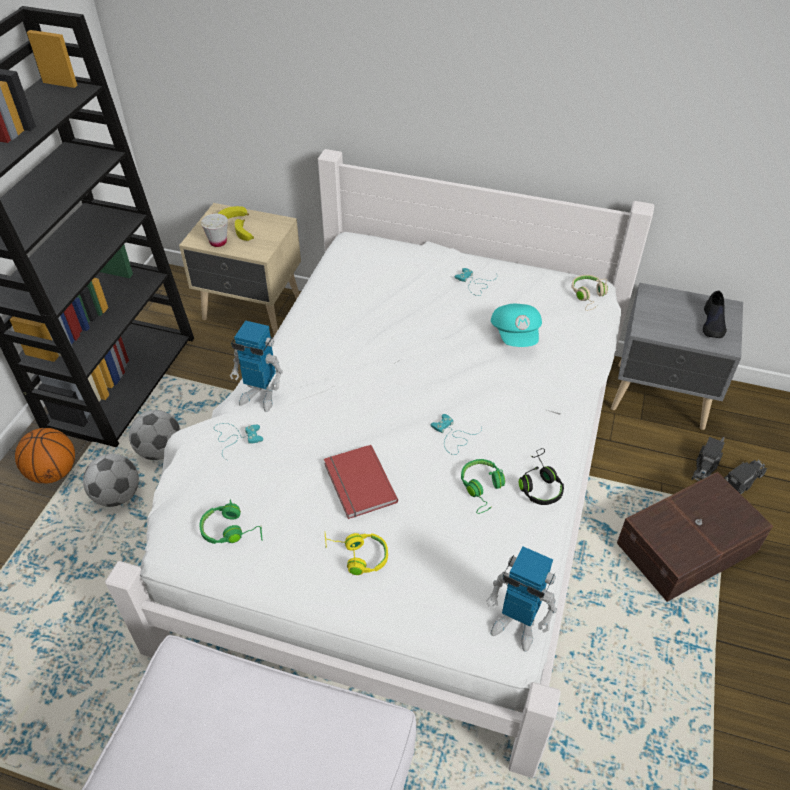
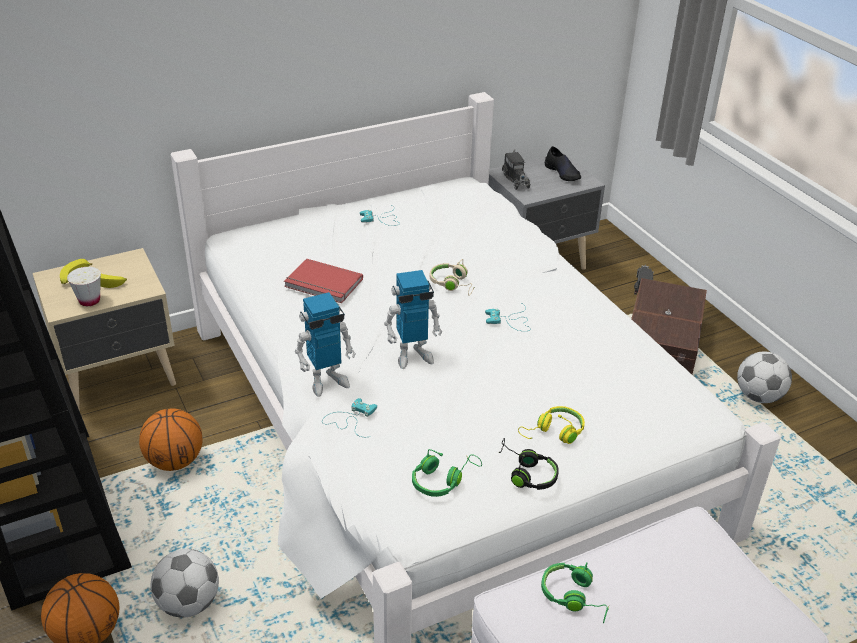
camera: 45 degrees left, 10 degrees down
(160, 450) = (183, 540): football -> football (758, 396)
(216, 392) = (175, 461): none -> basketball
(357, 484) = (490, 389): red book -> red book (323, 284)
(482, 489) = (572, 341): green headphones -> green headphones (574, 597)
(516, 335) = (460, 237): turquoise cap -> none
(516, 625) = (700, 401): toy robot -> toy robot (413, 355)
(539, 484) = (601, 317): black headphones -> black headphones (526, 473)
(588, 296) = (472, 190): beige headphones -> beige headphones (453, 284)
(705, 466) = (613, 290): toy truck -> toy truck (515, 178)

